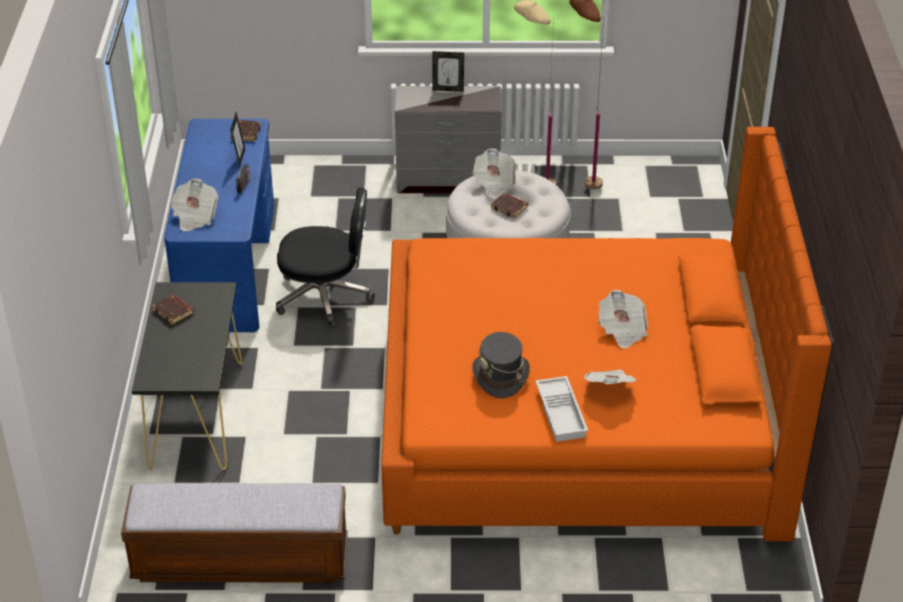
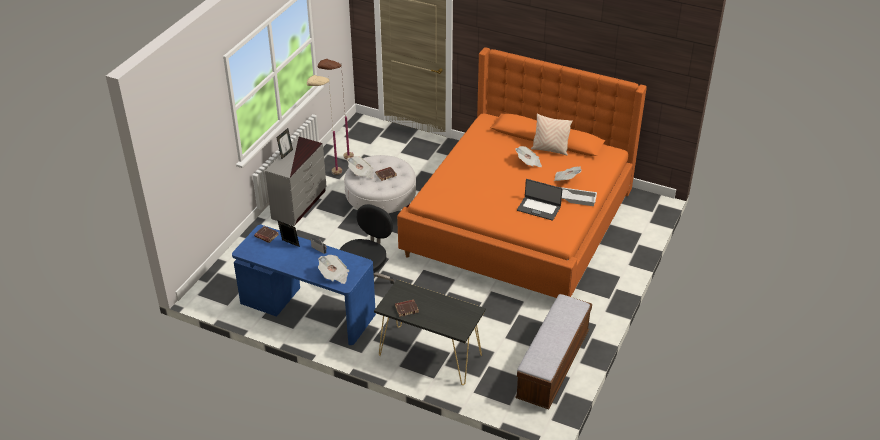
camera: 65 degrees left, 0 degrees up
(501, 376) = (539, 208): grey hat -> laptop
(683, 345) = (550, 150): none -> beige pillow

